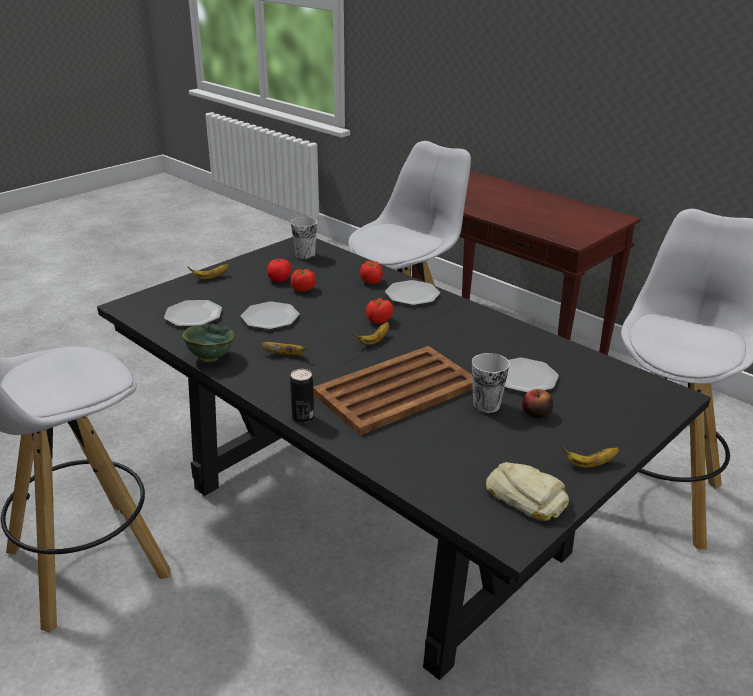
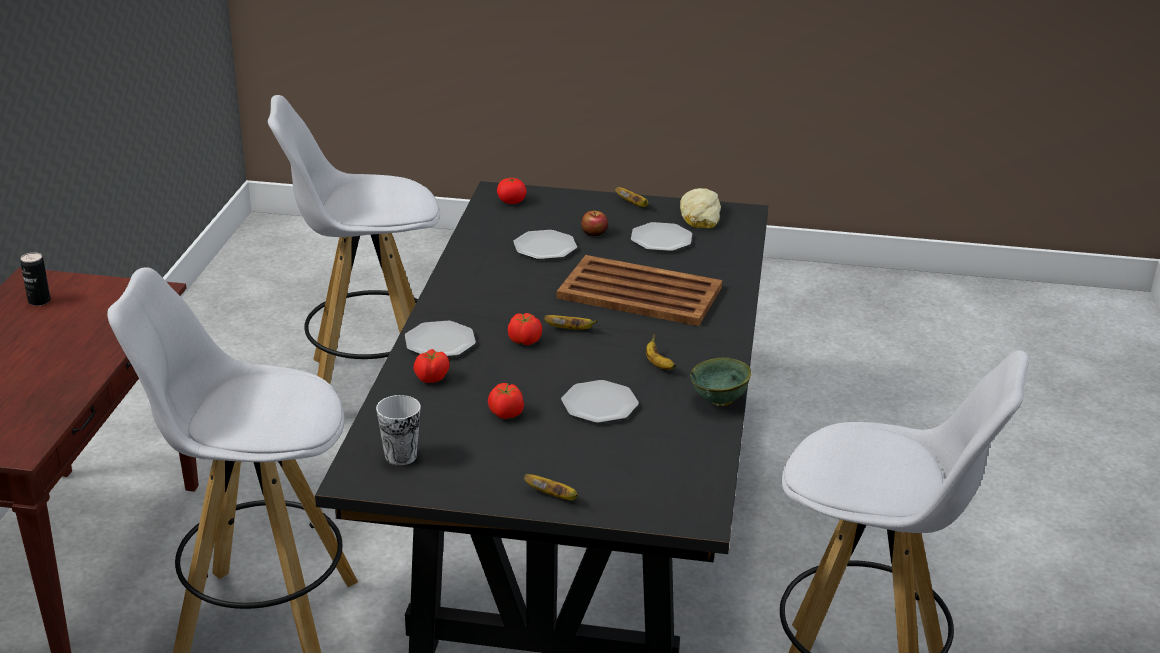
camera: 125 degrees left, 0 degrees up
(193, 315) = (658, 456): plate -> plate (661, 240)
(279, 279) = (498, 442): tomato -> tomato (511, 201)
(303, 417) = (735, 317): can -> can (39, 301)
(486, 405) = (609, 252): cup -> none

